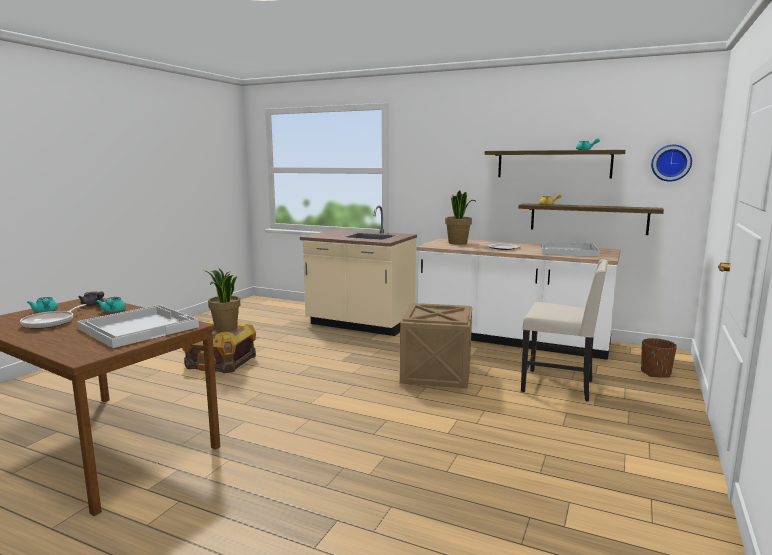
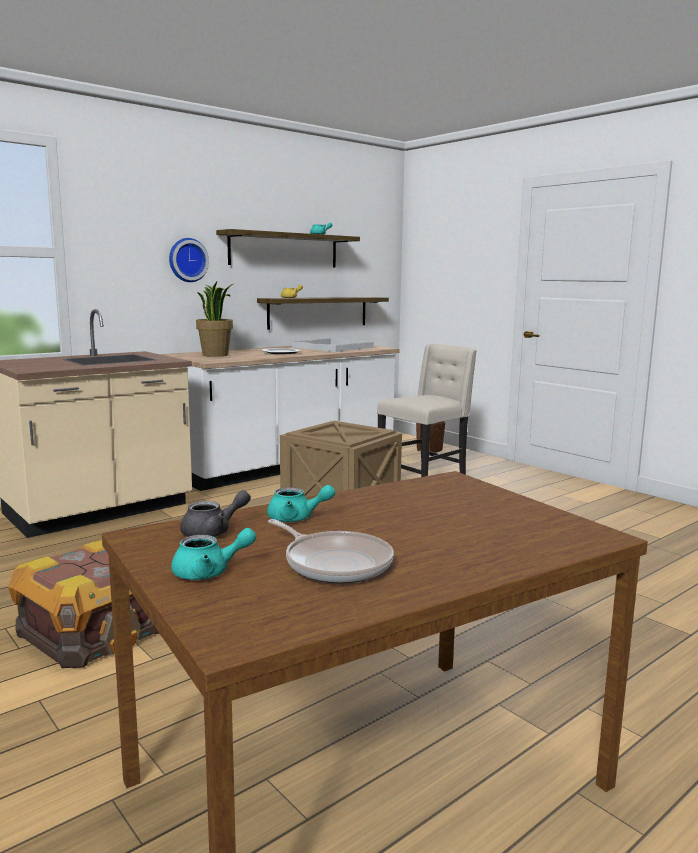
camera: 65 degrees left, 0 degrees up
(139, 327) = (439, 504): white tray -> none
(225, 328) = (104, 556): potted plant -> none
(671, 163) = (375, 252): wall clock -> wall clock (187, 260)

